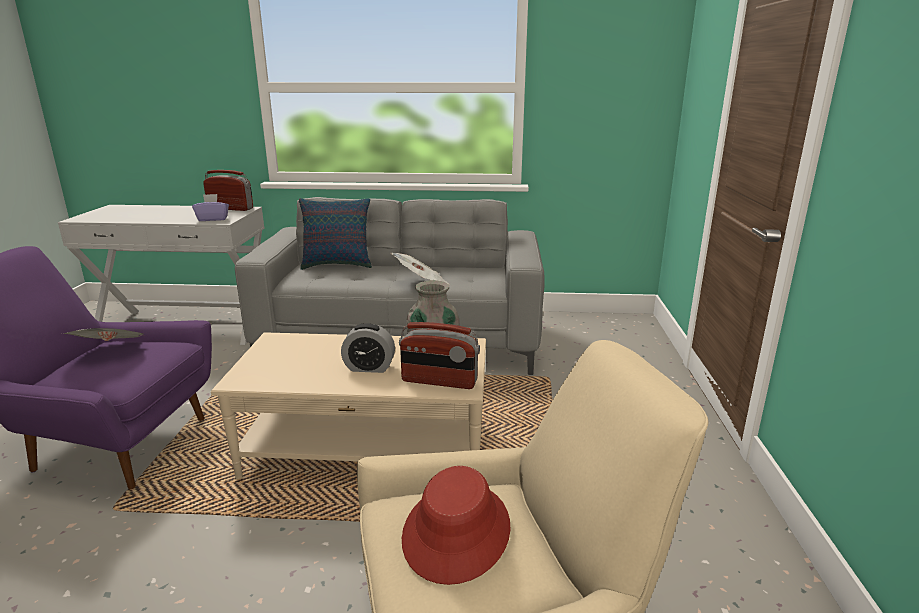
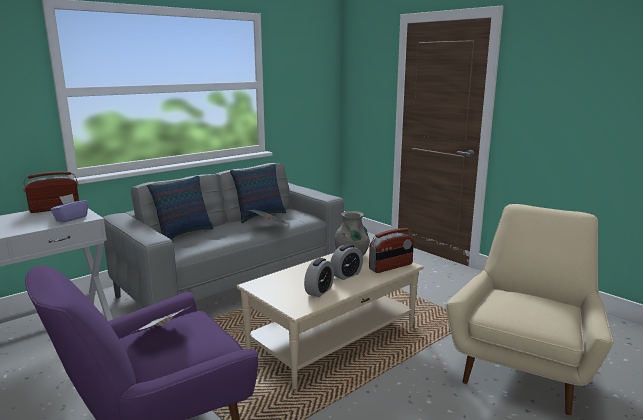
camera: 45 degrees left, 5 degrees down
(301, 372) = (319, 291): none -> alarm clock
(446, 267) = (260, 216): none -> blue pillow
(457, 531) = (524, 305): red hat -> none

